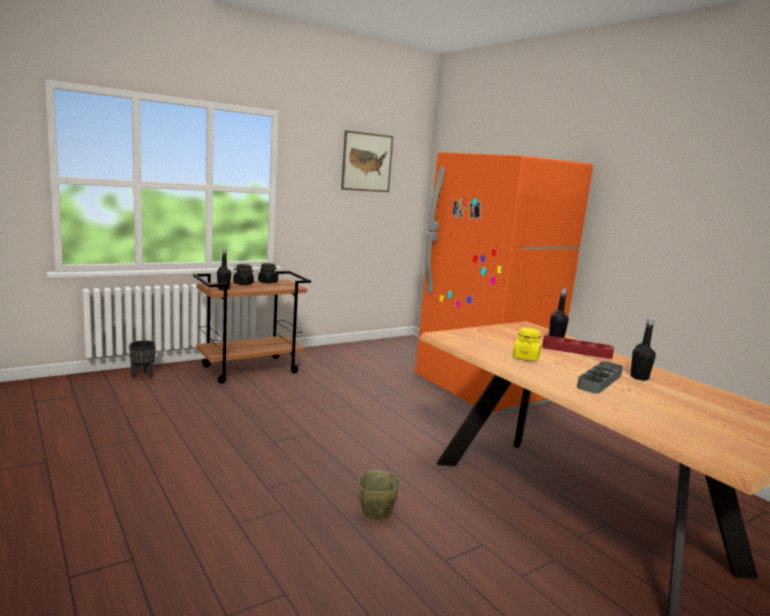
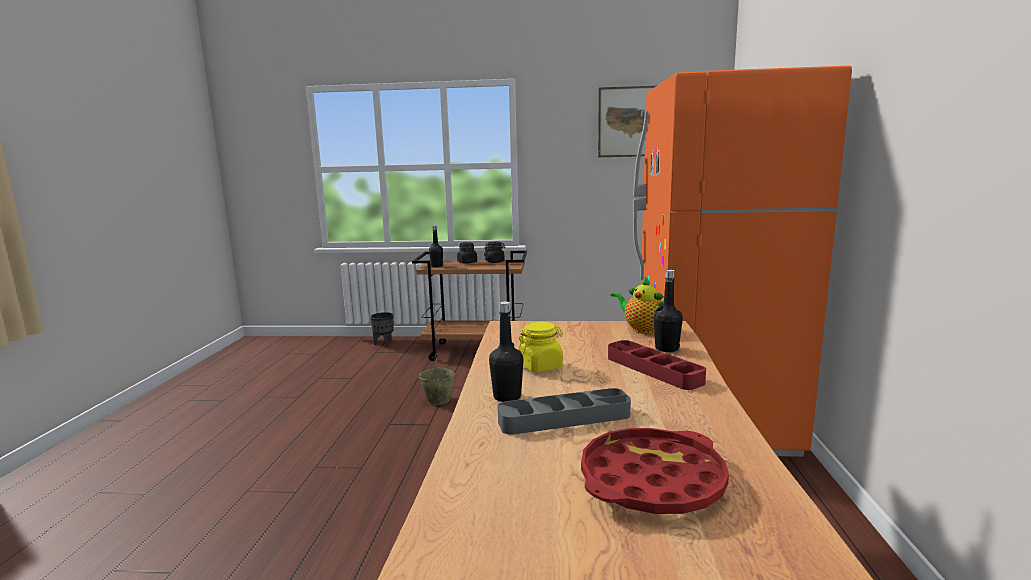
camera: 40 degrees right, 0 degrees up
(376, 513) = (361, 526): beige bucket -> beige bucket (438, 400)
(519, 328) = (641, 329): none -> teapot
(639, 377) = (657, 427): black bottle -> black bottle (507, 397)
(684, 398) = (651, 481): none -> red tray

